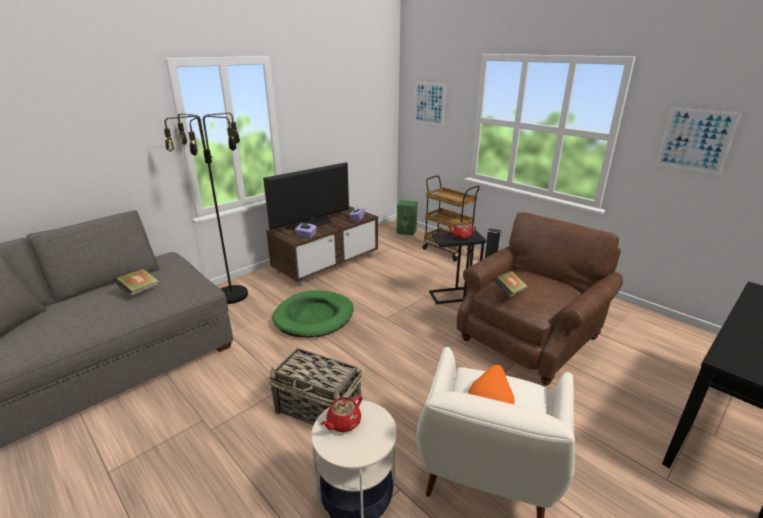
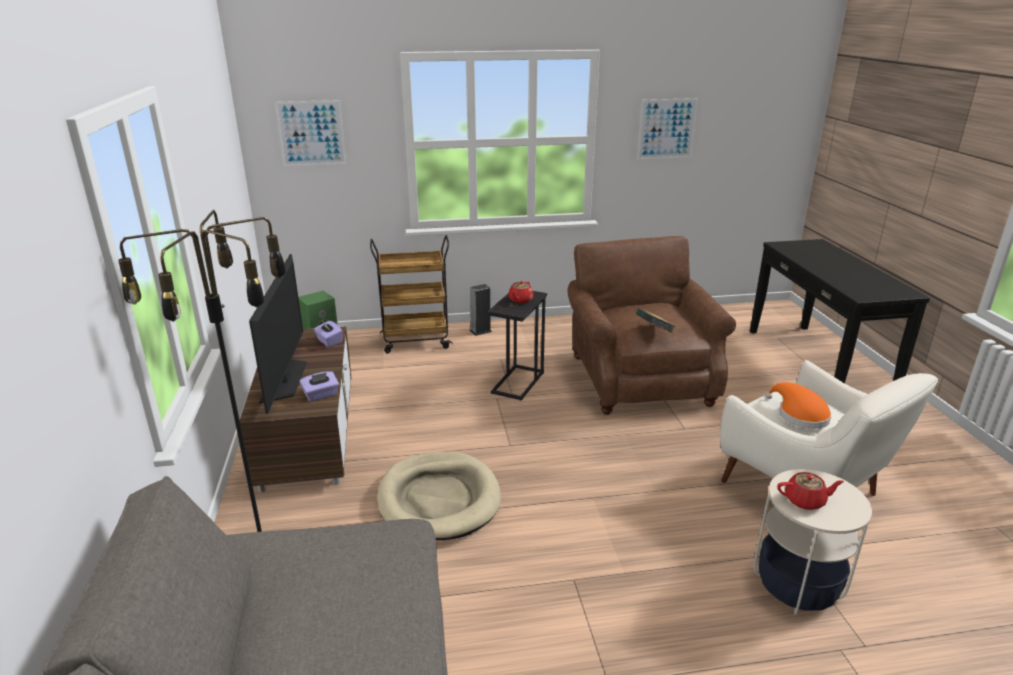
camera: 55 degrees left, 0 degrees up
(139, 291) = (332, 604): book -> none
(314, 316) = (439, 499): green dog bed -> beige dog bed
(319, 409) = (641, 565): basket -> none
(343, 423) = (805, 501): red teapot -> red teapot turned 75 degrees counterclockwise

